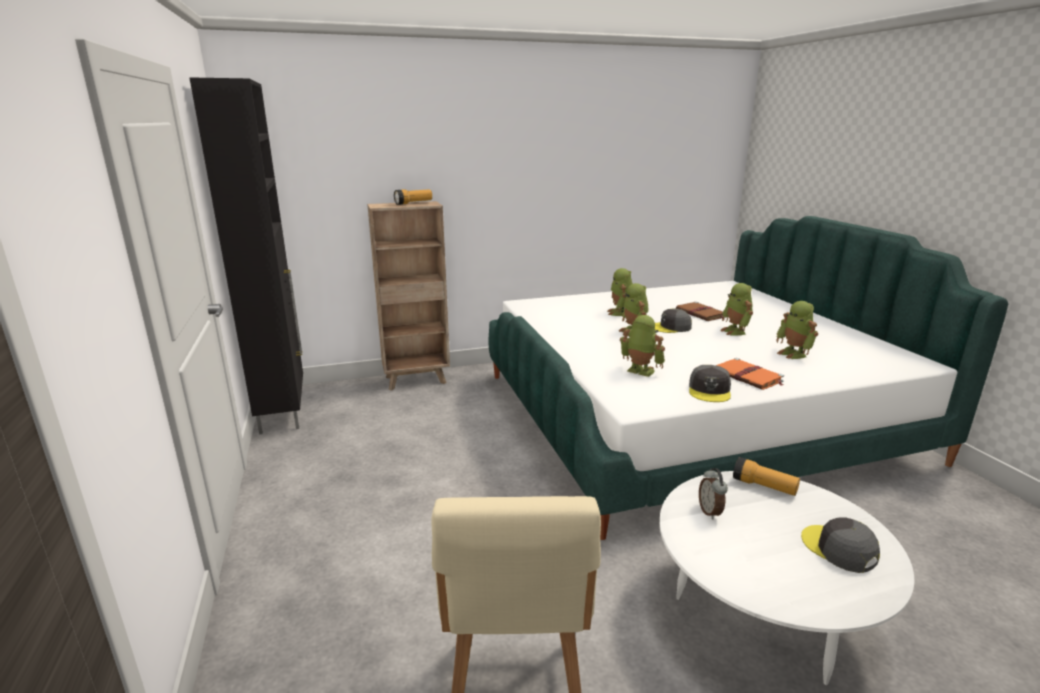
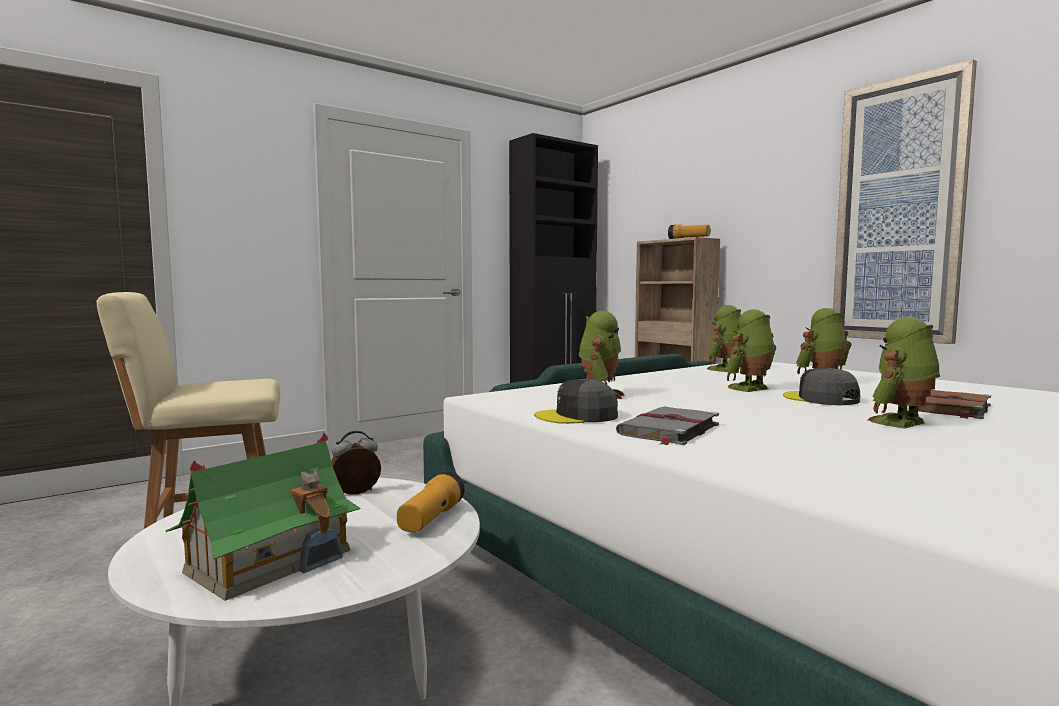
camera: 70 degrees right, 15 degrees down
(566, 185) = (899, 211): none -> picture
(748, 377) = (668, 430): orange book -> grey book
(793, 354) = (865, 453): toy robot -> toy robot (726, 370)
(838, 549) = (271, 560): grey cap -> toy house

